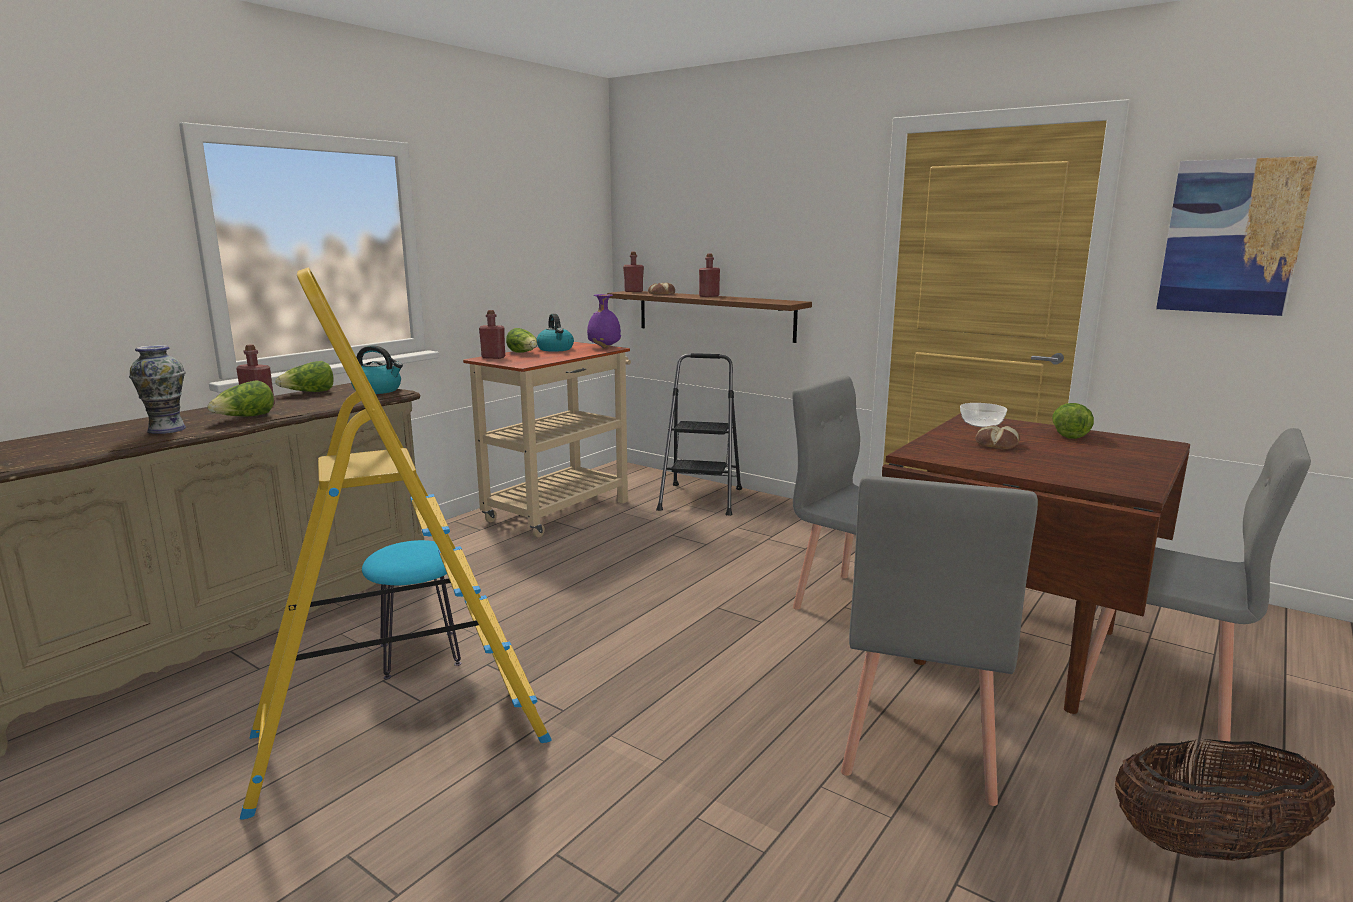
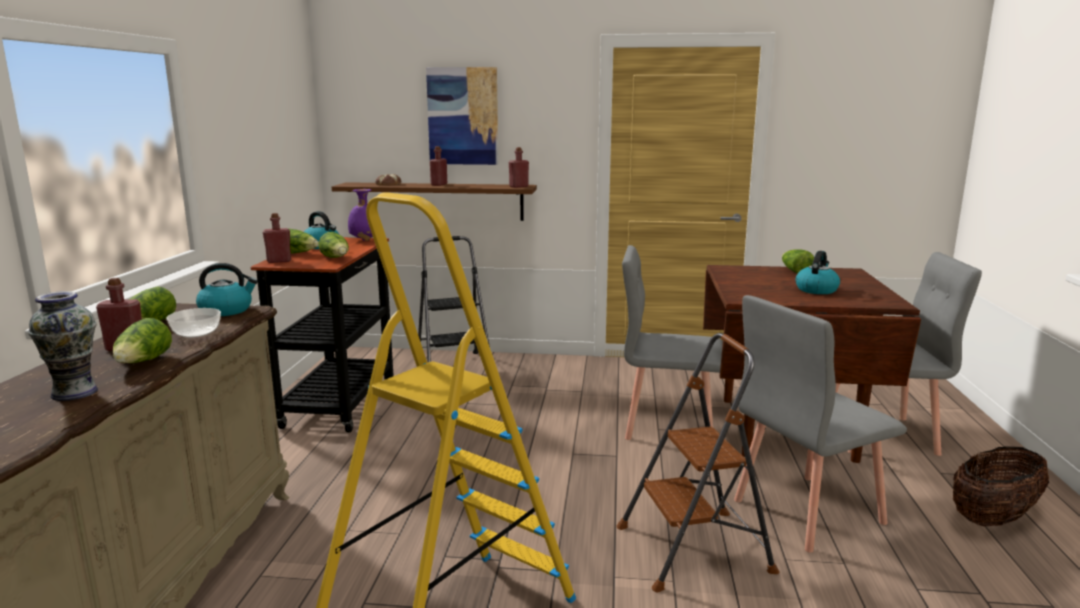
camera: 30 degrees left, 0 degrees up
(420, 654) = (370, 567): turquoise stool -> none
(542, 360) = (336, 258): none -> lettuce
(559, 511) = (339, 404): beige cart -> black cart
(633, 291) = (353, 183): red bottle -> red bottle (518, 186)
(733, 738) = (698, 547): none -> brown step ladder
(918, 745) = (806, 511): grey chair -> grey chair turned 75 degrees clockwise
(981, 424) = (736, 272): bowl -> bowl (196, 333)
(996, 444) = (771, 285): bread -> none
(1049, 457) = (816, 290): none -> kettle
(1232, 237) = (842, 128): picture -> picture (463, 116)

